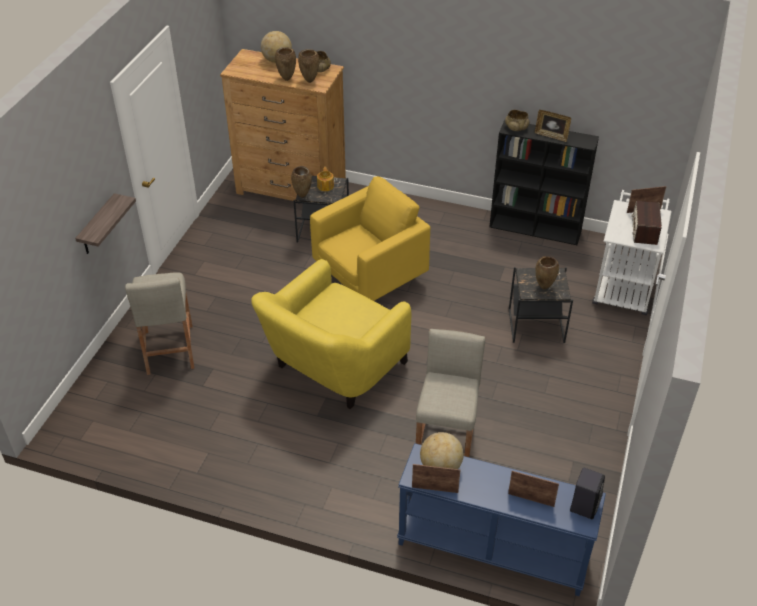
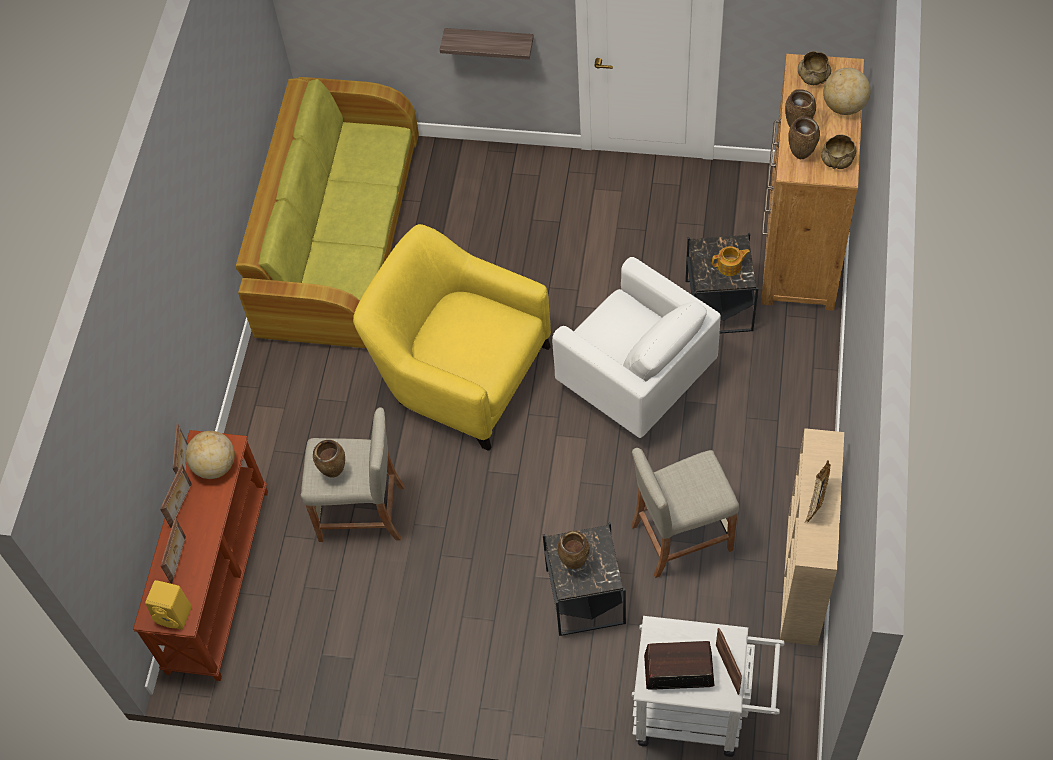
camera: 85 degrees right, 15 degrees up
(165, 431) = (339, 236): none -> green sofa
(169, 349) = (461, 202): beige stool -> beige stool (681, 537)
(303, 196) = (699, 245): brown vase -> brown vase (334, 473)
(370, 278) = (635, 380): yellow armchair -> white armchair
(476, 494) = (181, 505): none -> picture frame
(492, 550) = (217, 579): blue console table -> brown console table
(516, 128) = (824, 450): beige bowl -> beige bowl (813, 77)
(536, 229) = (803, 579): black bookcase -> beige bookcase
(584, 505) = (175, 614): black speaker -> yellow speaker

